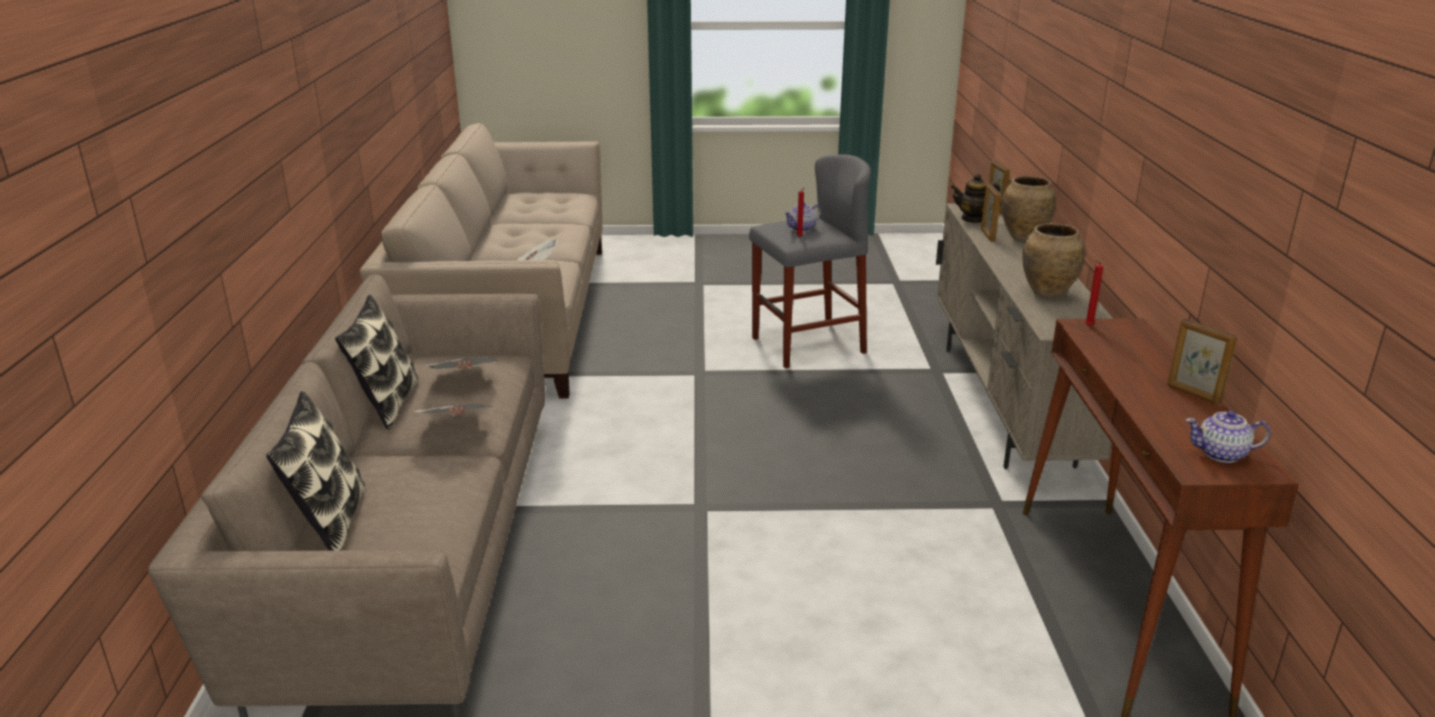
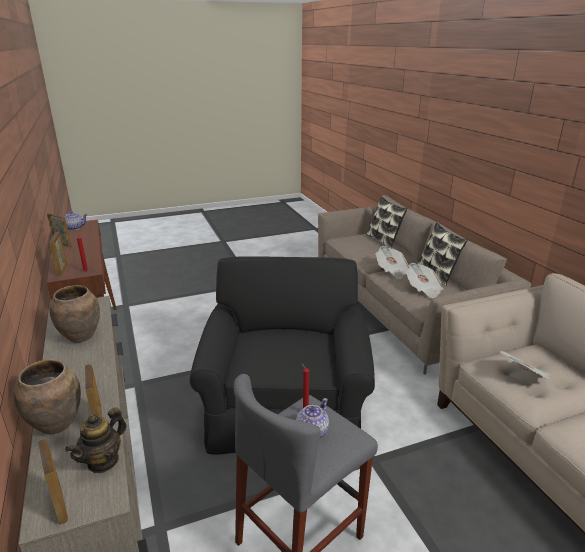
camera: 160 degrees right, 0 degrees up
(766, 435) = (285, 403): none -> black armchair
(973, 219) = (103, 461): teapot -> teapot turned 135 degrees clockwise
(1136, 335) = (62, 270): none -> picture frame

